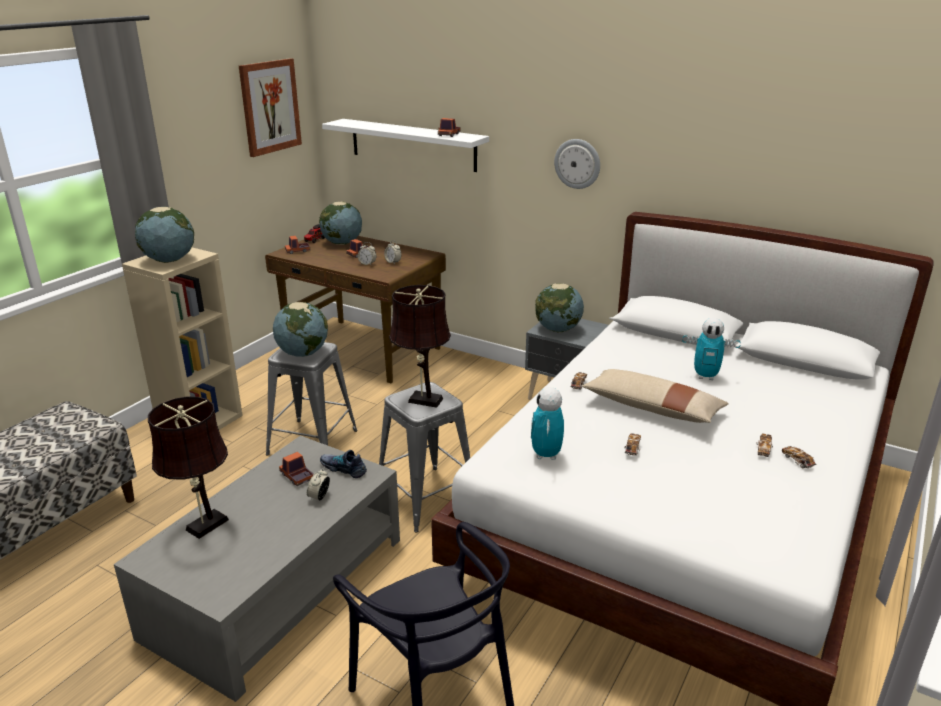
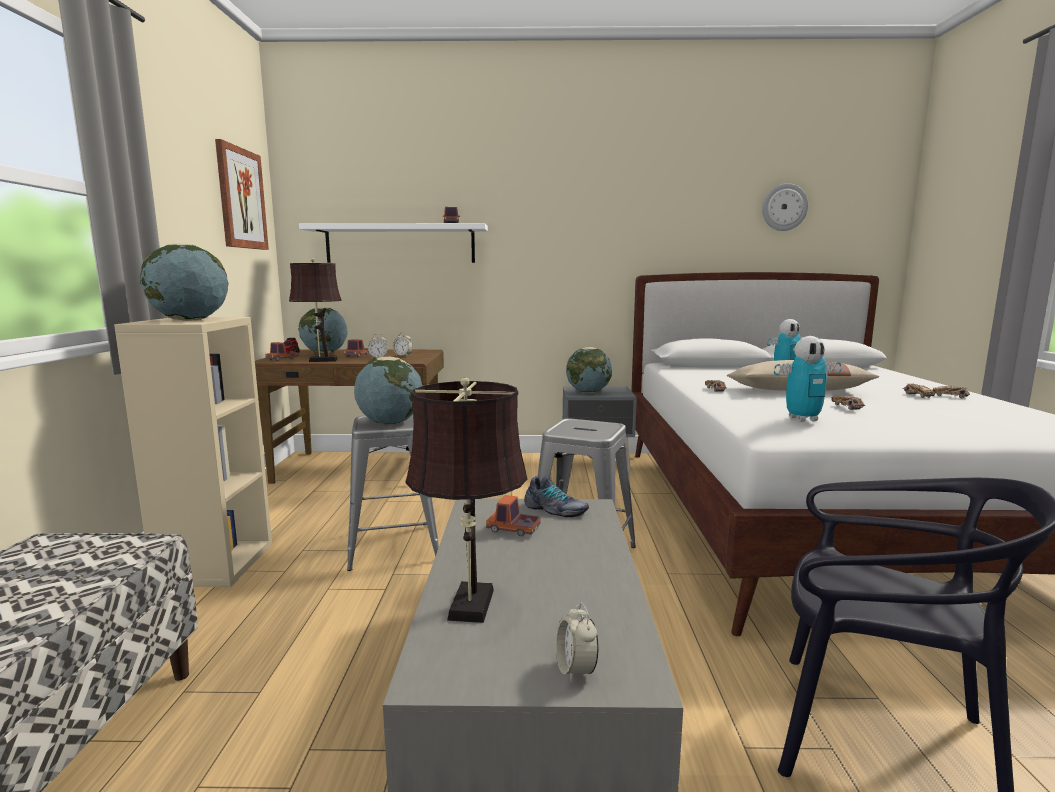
camera: 30 degrees left, 15 degrees down
(319, 497) = (571, 538): alarm clock -> alarm clock (576, 669)
(344, 468) = (555, 510): shoe -> shoe turned 150 degrees counterclockwise
(422, 400) = (584, 428): brown table lamp -> brown table lamp (320, 360)
(546, 455) = (803, 419): toy robot -> toy robot turned 75 degrees counterclockwise
(577, 163) = (579, 241): wall clock -> wall clock (784, 207)

